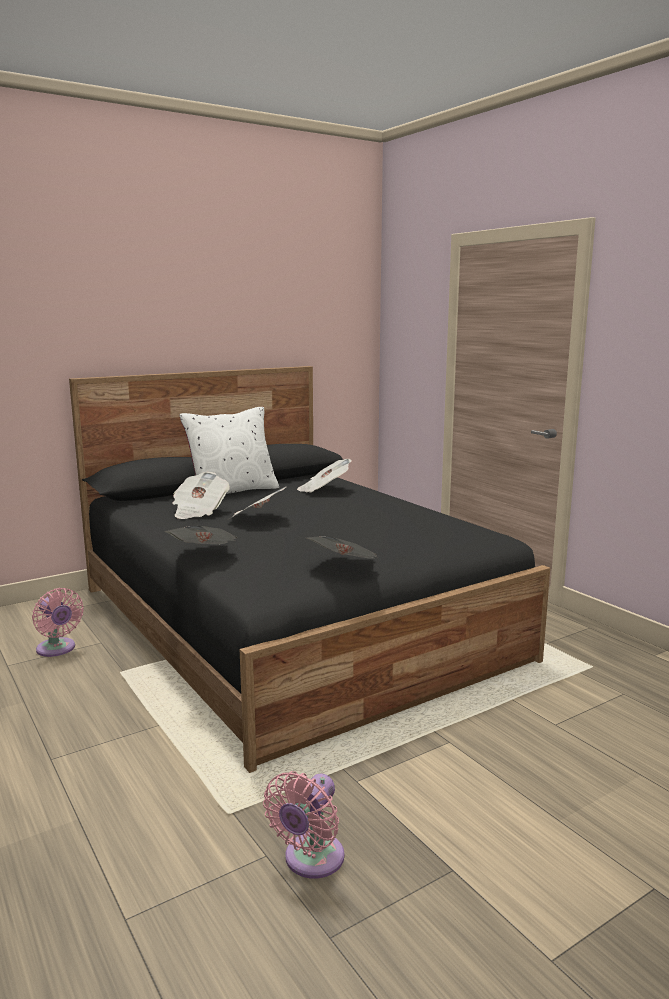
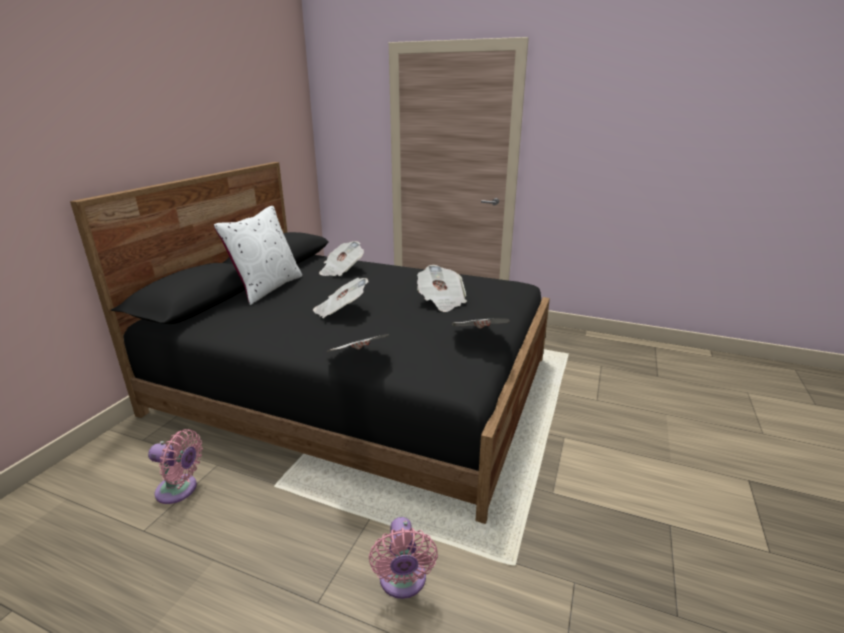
camera: 35 degrees left, 10 degrees up
(199, 511) = (275, 315): newspaper -> newspaper (441, 301)
(310, 861) = (601, 568): pink fan -> pink fan (403, 582)

